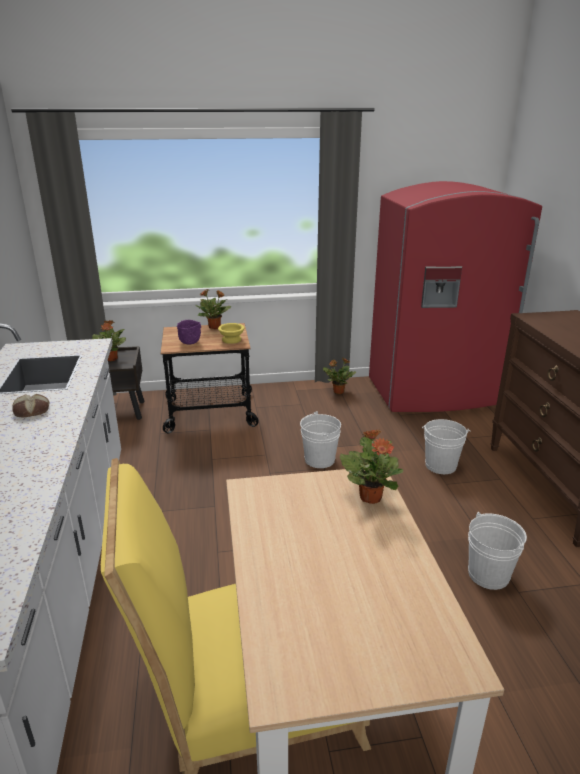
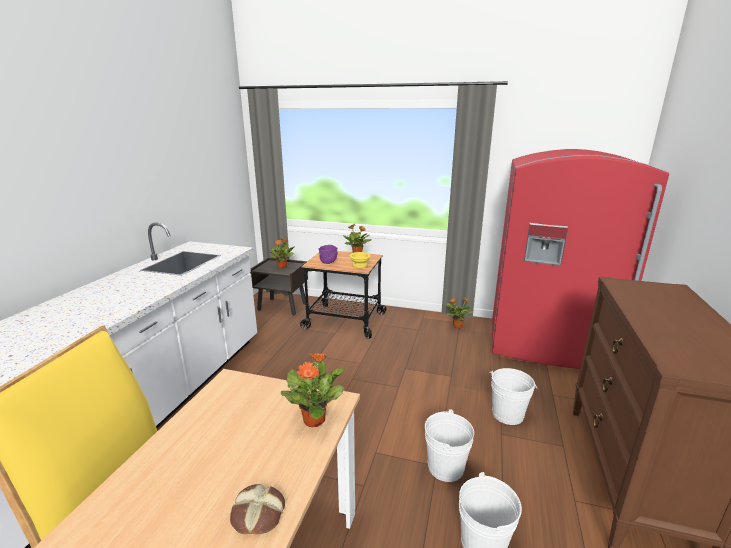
camera: 25 degrees right, 5 degrees down
(31, 411) = (142, 285): bread -> bread (257, 515)
(319, 459) = (400, 378): white bucket -> white bucket (445, 467)

